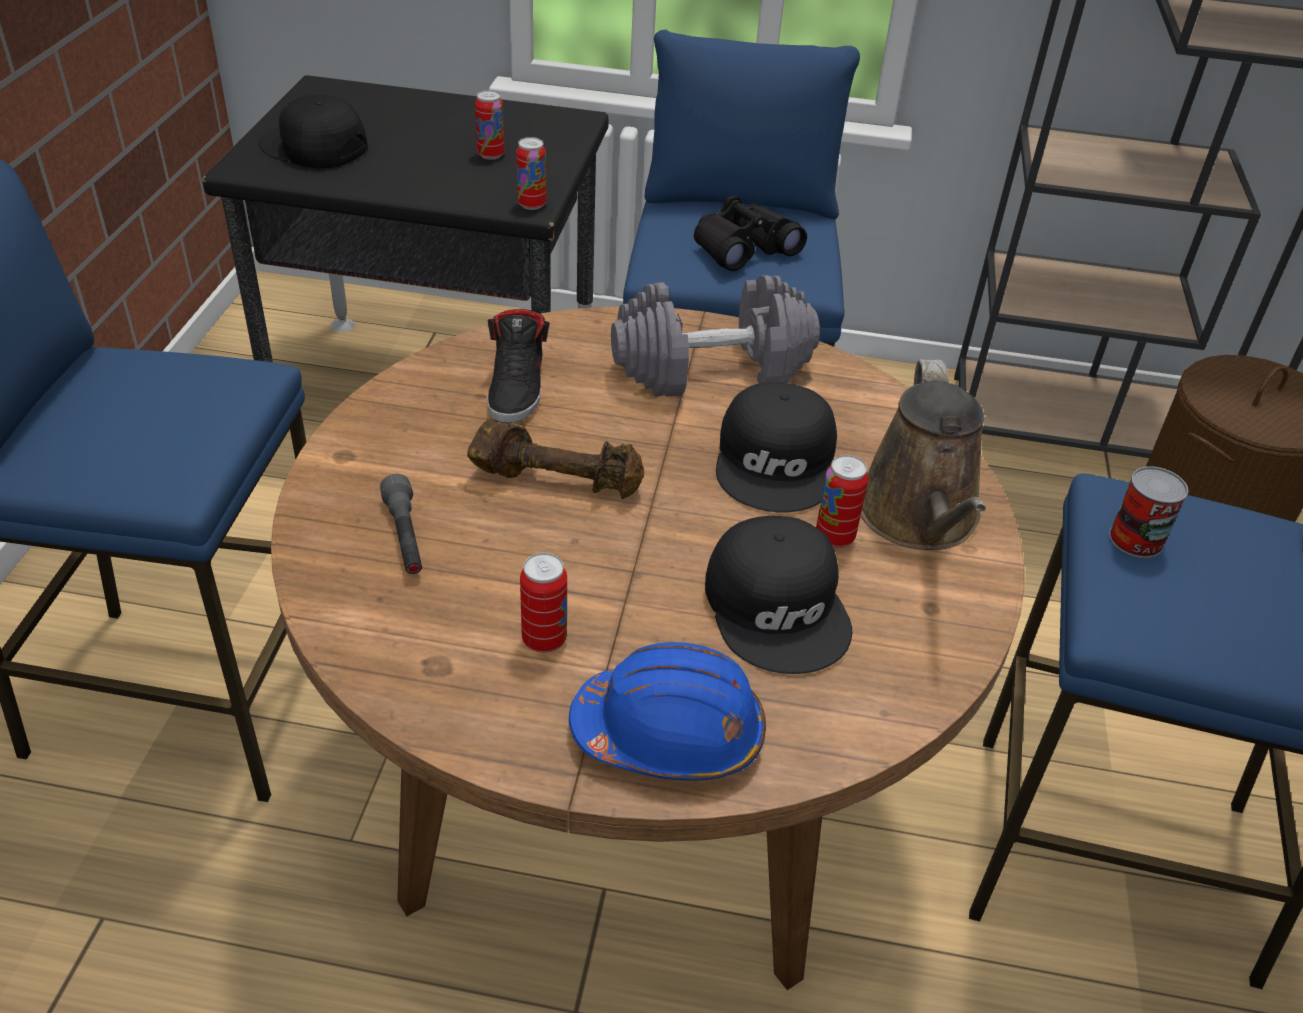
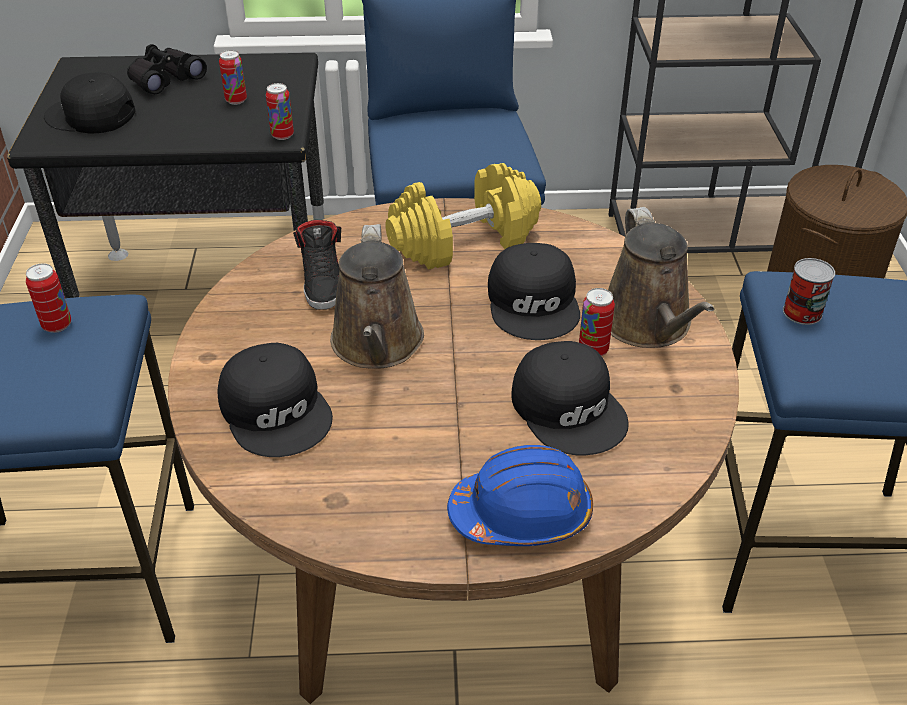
camera: 10 degrees left, 0 degrees up
(405, 537) = (277, 409): grey flashlight -> black cap
(544, 639) = (408, 465): can -> can (57, 325)
(557, 479) = (377, 345): brown dumbbell -> brown watering can
(712, 368) = (464, 240): grey dumbbell -> yellow dumbbell
(743, 248) = (457, 144): black binoculars -> black binoculars (165, 79)

